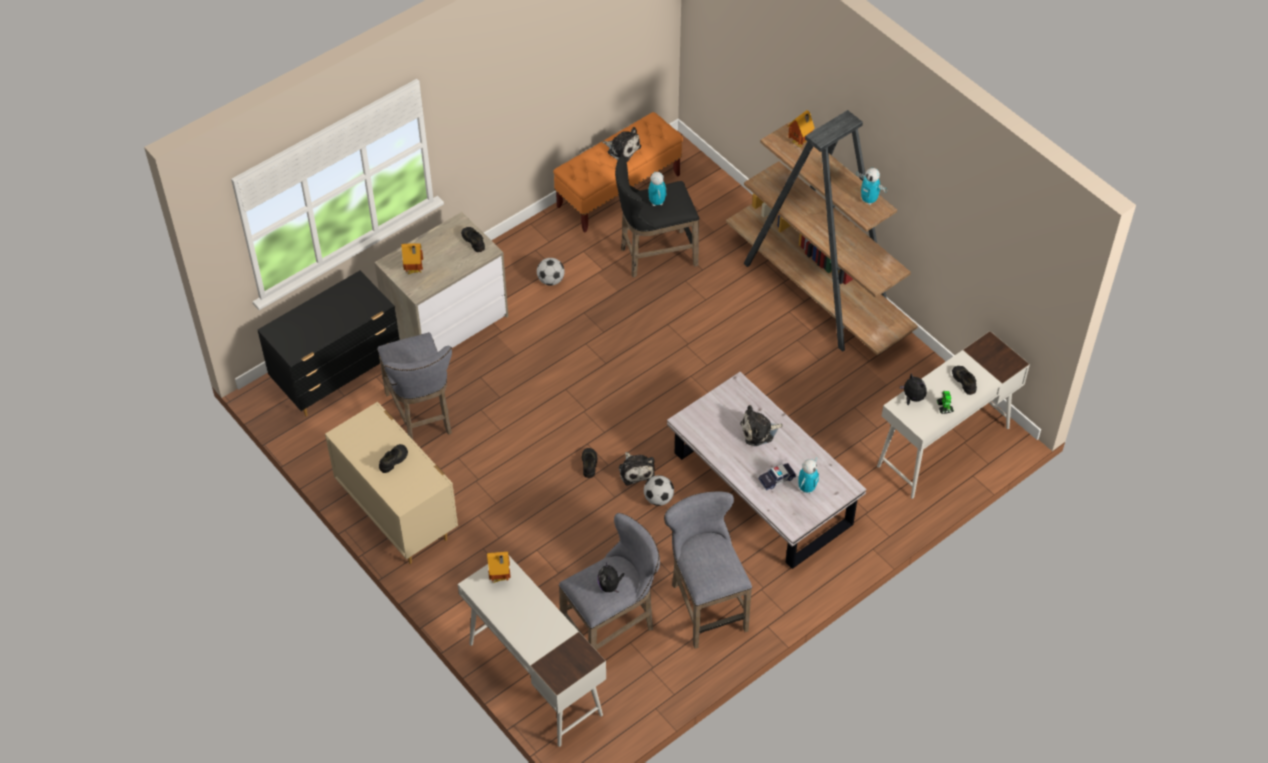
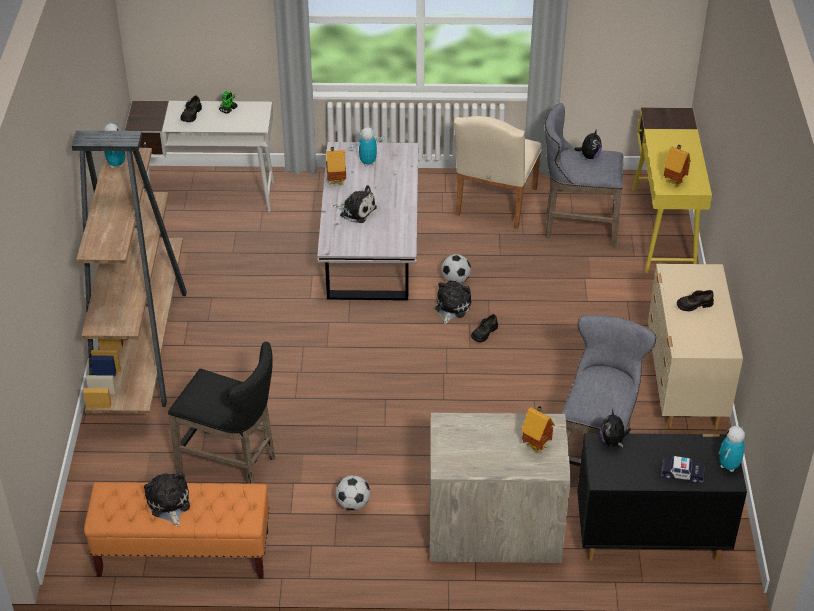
camera: 140 degrees left, 10 degrees down
(474, 240) = (448, 440): black shoe -> none
(534, 678) = (663, 230): white desk -> yellow desk
(657, 202) = (224, 392): toy robot -> toy robot (728, 466)
(705, 604) = (494, 205): grey stool -> beige chair
(777, 479) = (381, 178): toy car -> toy car (682, 473)
(800, 143) = (98, 236): toy house -> toy house (336, 181)
(912, 398) = (241, 125): plush toy -> plush toy (613, 441)

